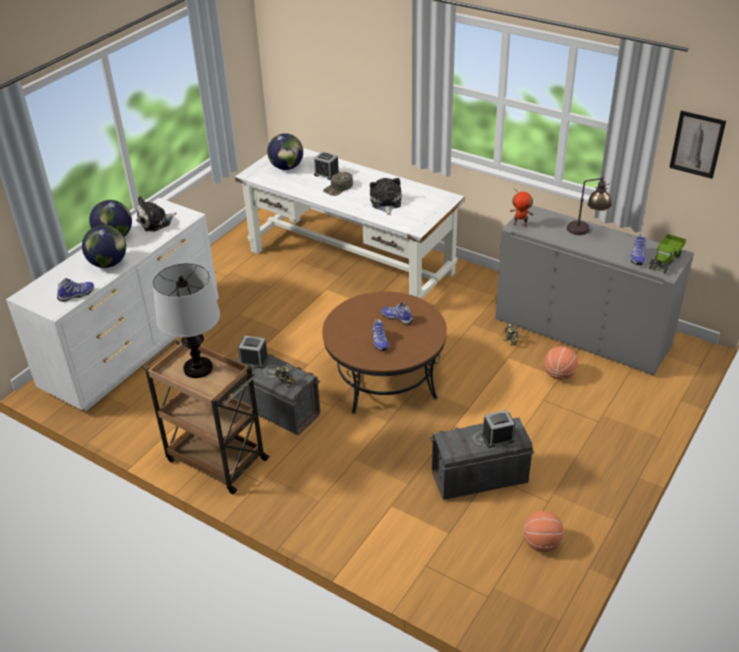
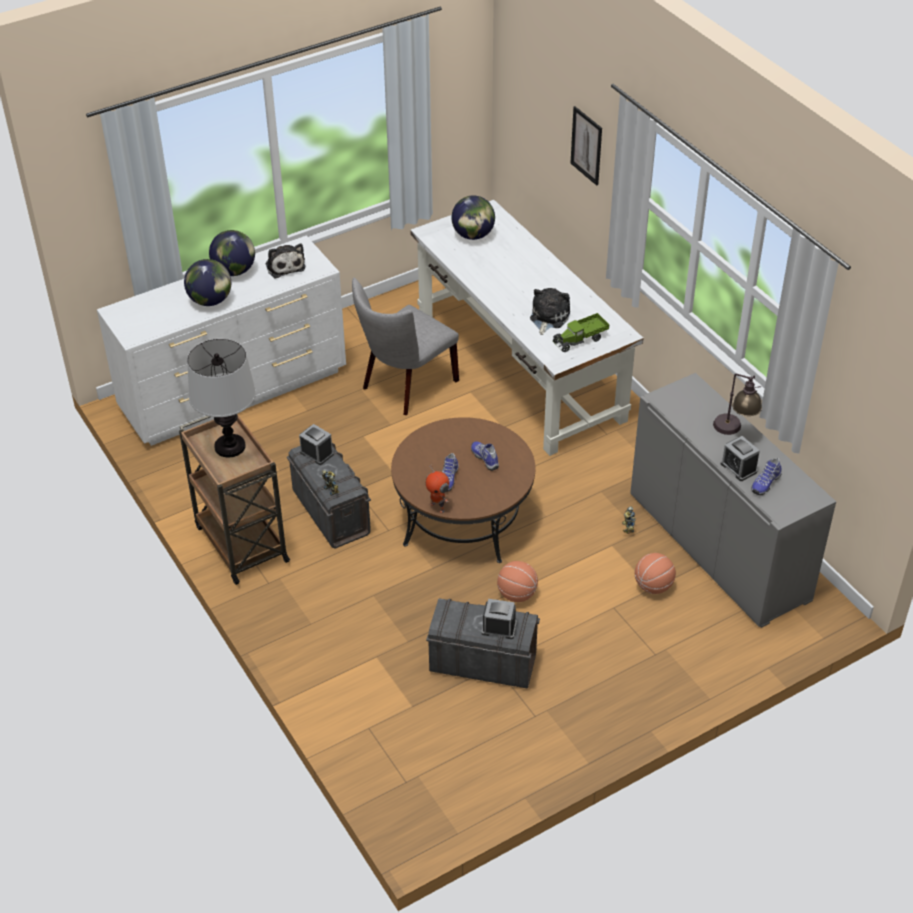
camera: 25 degrees right, 5 degrees up
(76, 295) = (161, 327): shoe -> none
(156, 222) = (284, 265): plush toy -> plush toy turned 105 degrees counterclockwise
(273, 301) = (405, 386): none -> grey chair
(326, 174) = (510, 258): alarm clock -> alarm clock (738, 468)
(338, 188) = (511, 280): green cap -> none
(520, 225) = (665, 398): toy robot -> toy robot (438, 507)
(542, 543) = (496, 754): basketball -> basketball (517, 594)
(665, 260) = (794, 499): toy truck -> toy truck (580, 339)
(697, 144) = (862, 376): picture -> picture (586, 145)

